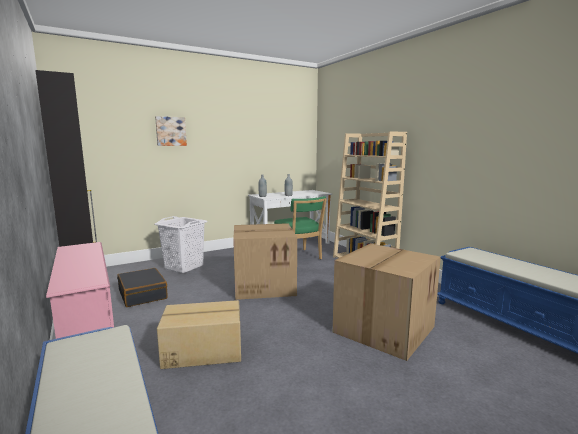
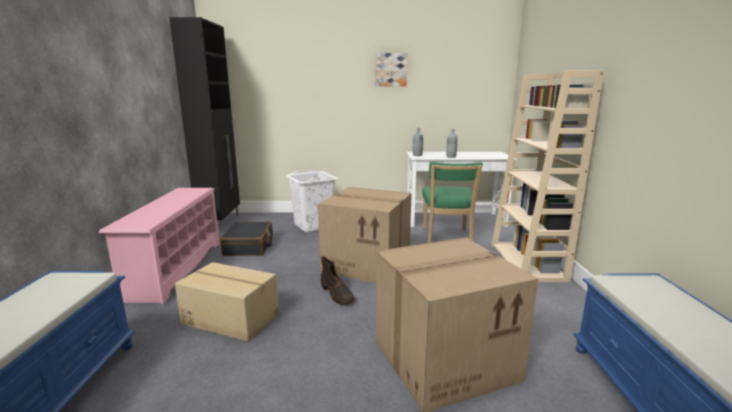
camera: 30 degrees right, 5 degrees up
(171, 131) = (318, 74): picture -> picture (391, 69)
(269, 311) = (337, 295): none -> brown boot

